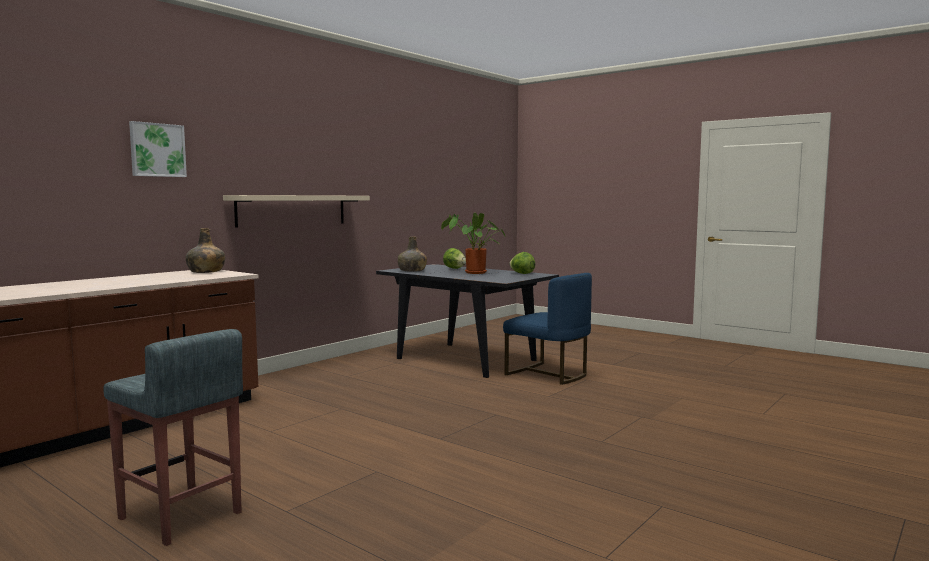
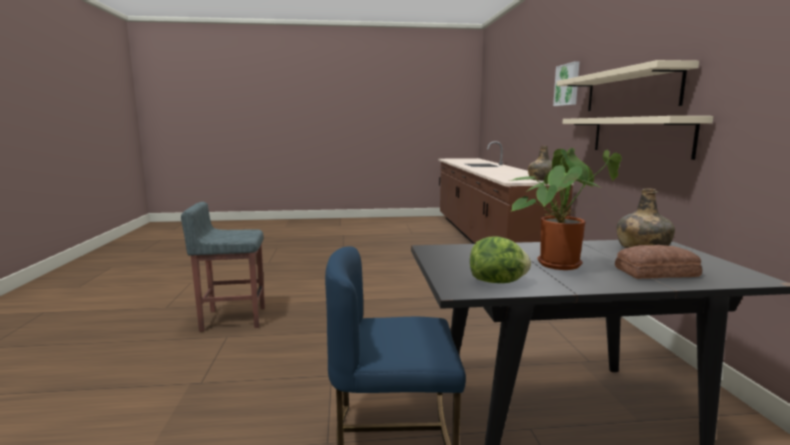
camera: 135 degrees right, 5 degrees up
(180, 516) = (367, 251): grey stool -> grey stool (232, 319)
(274, 172) = (630, 91): none -> beige shelf
(454, 268) = (658, 272): lettuce -> bread

